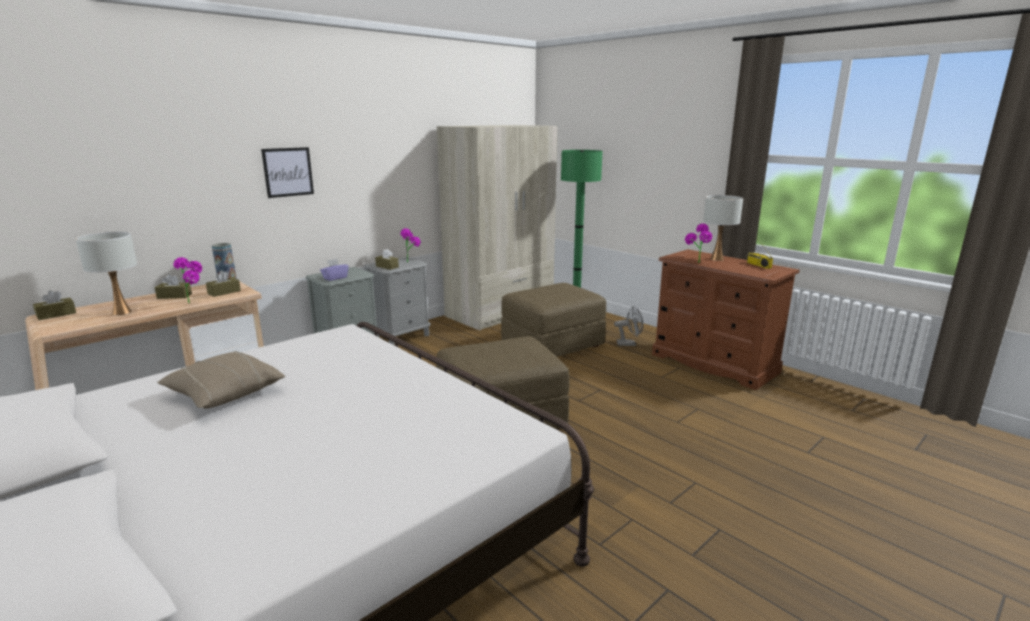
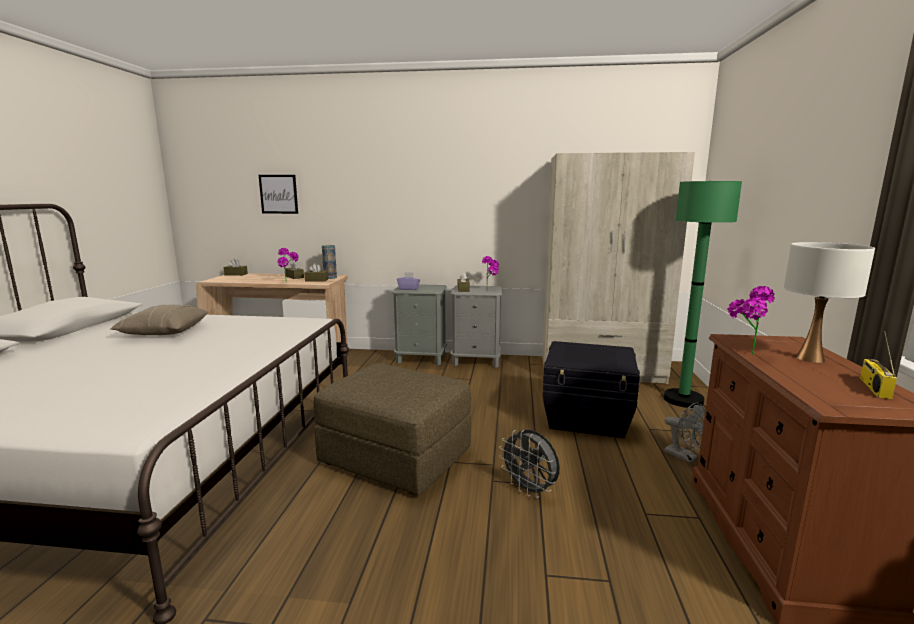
camera: 50 degrees right, 5 degrees down
(121, 312) = (252, 279): white table lamp -> none
(288, 172) = (397, 196): picture -> picture (278, 194)
(552, 344) = (587, 418): brown ottoman -> black storage box
(603, 394) = (530, 490): none -> grey fan

